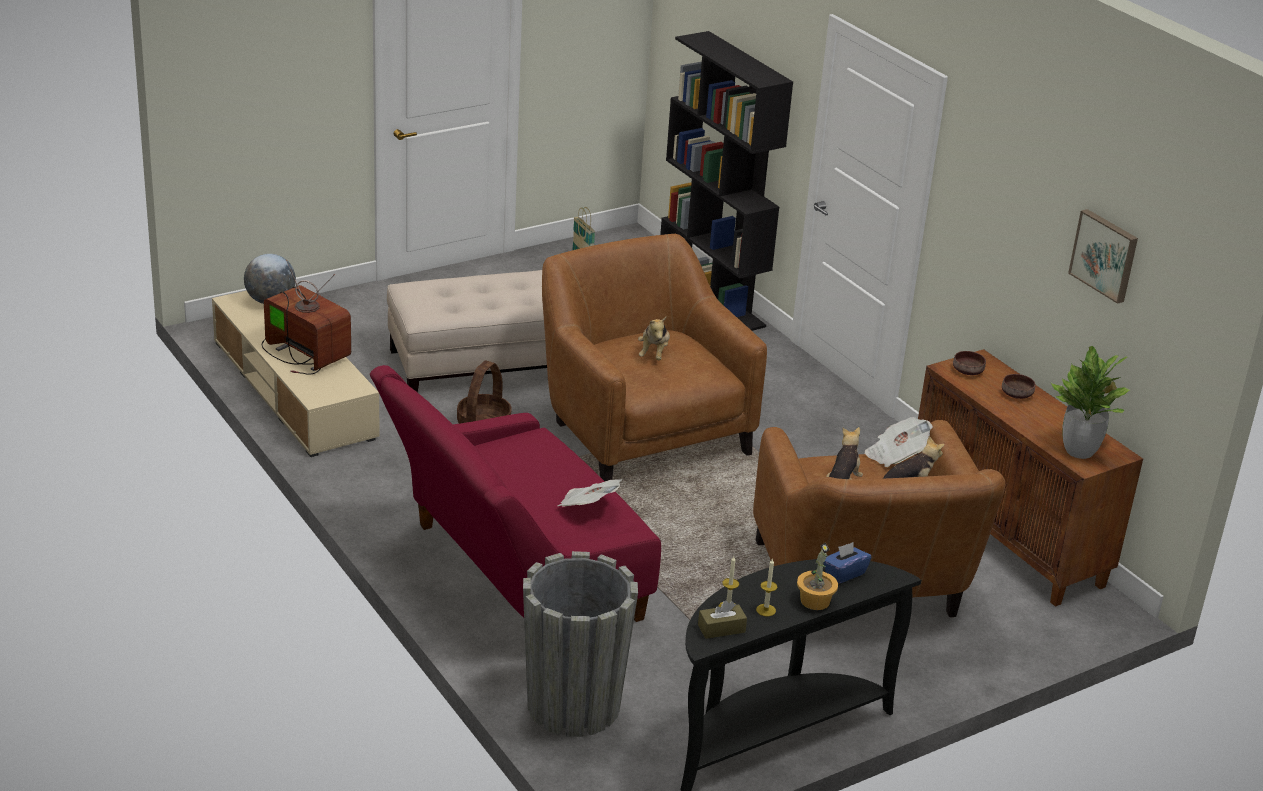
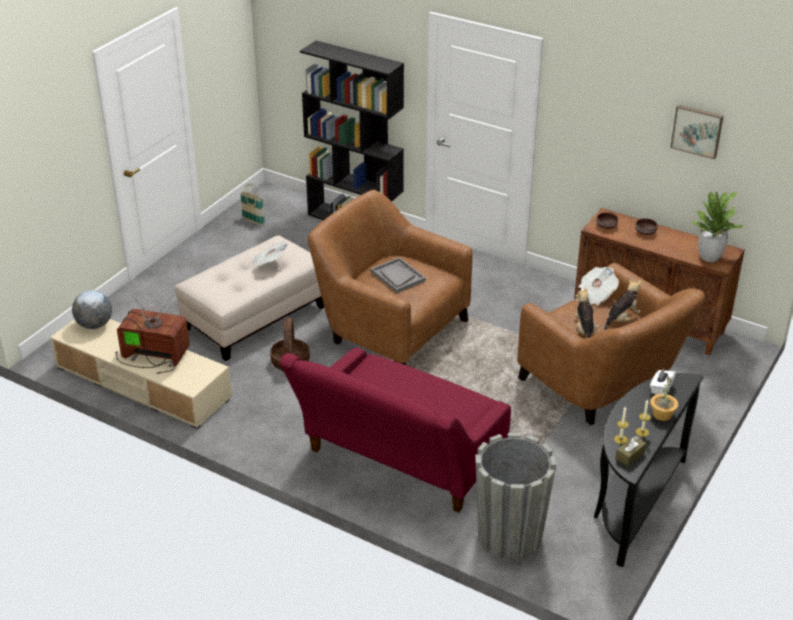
camera: 25 degrees left, 5 degrees up
(588, 507) = (448, 400): newspaper -> newspaper (269, 263)
(654, 353) = (397, 276): plush toy -> grey tray
(844, 573) = (661, 389): blue tissue box -> white tissue box

